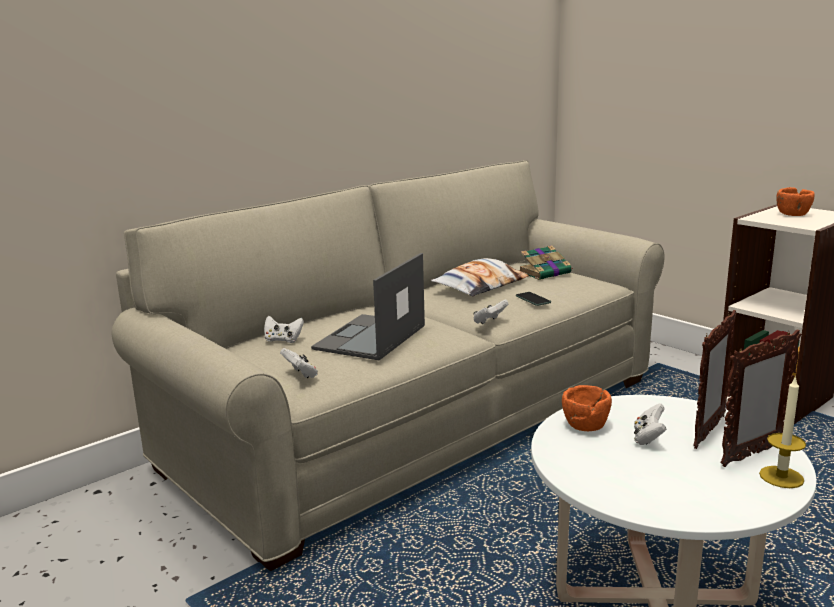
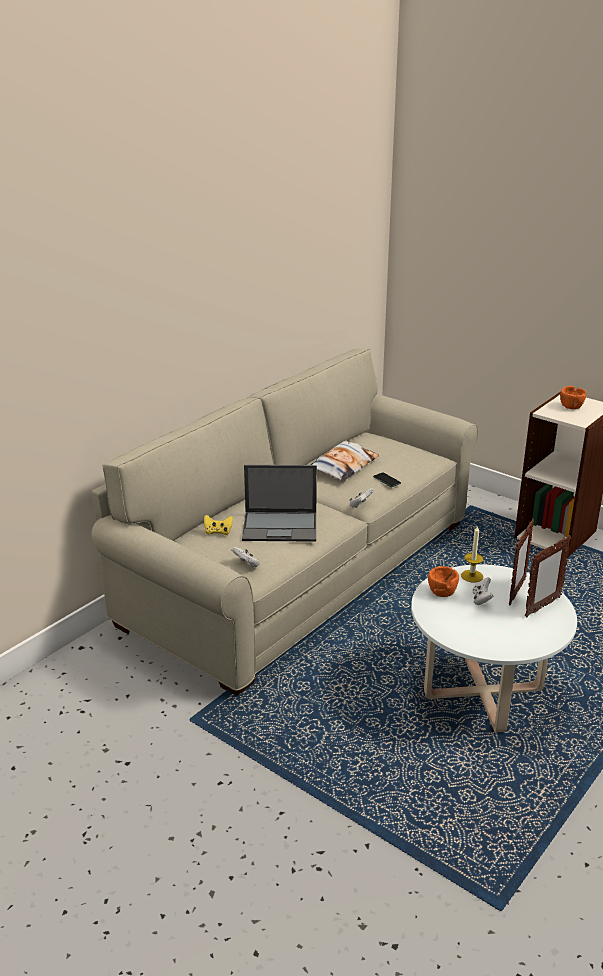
camera: 10 degrees left, 10 degrees up
(283, 340) = (218, 532): white game controller -> yellow game controller
(370, 338) = (281, 526): laptop -> laptop turned 105 degrees counterclockwise
(545, 272) = (389, 449): book -> none
(781, 477) = (558, 622): candle -> candle (472, 576)

